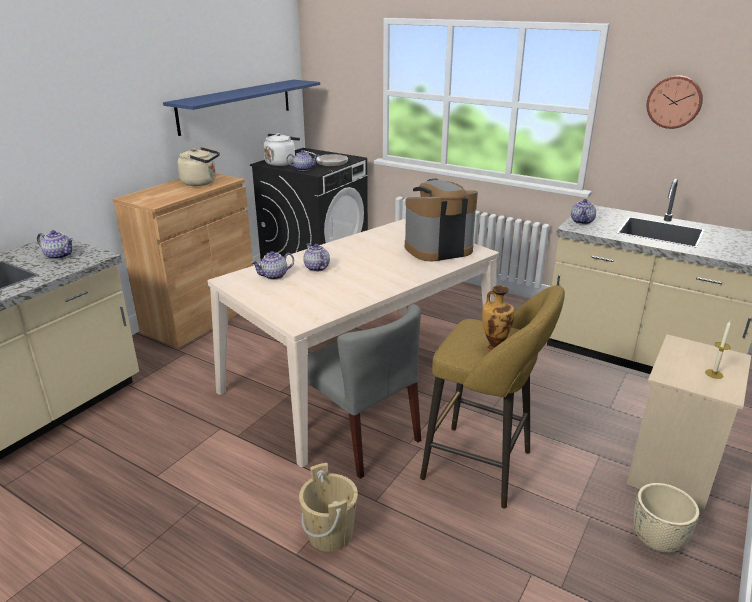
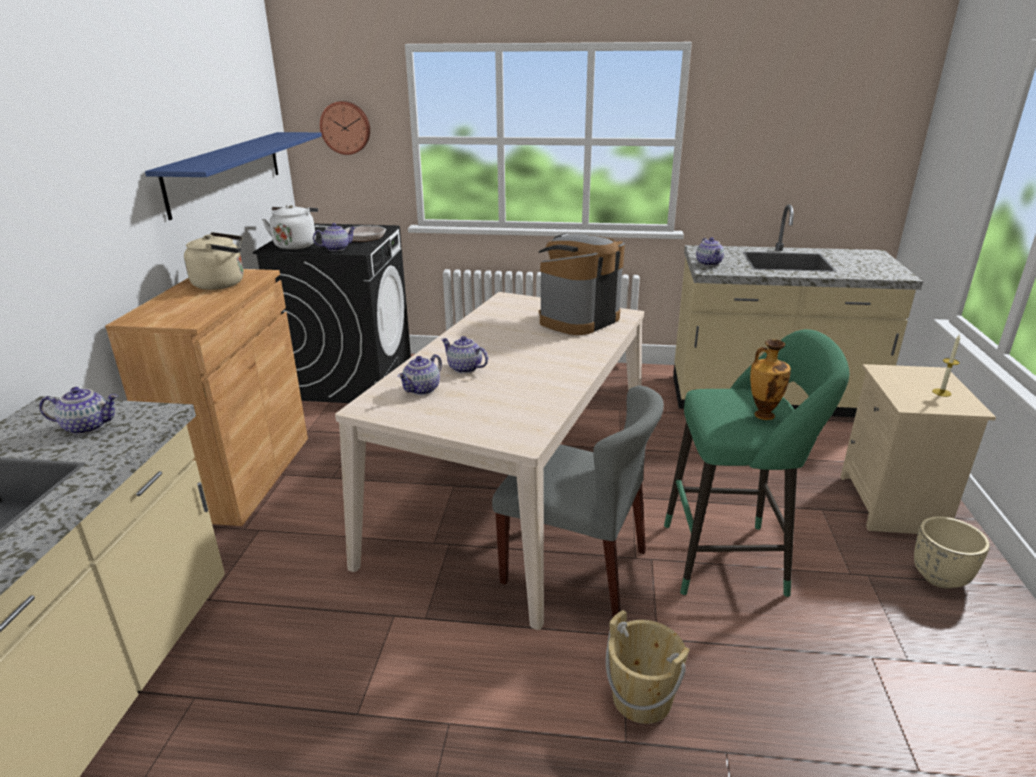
camera: 25 degrees left, 0 degrees up
(483, 467) = (731, 558): yellow stool -> green stool
(674, 102) = (766, 124): wall clock -> wall clock (346, 127)

